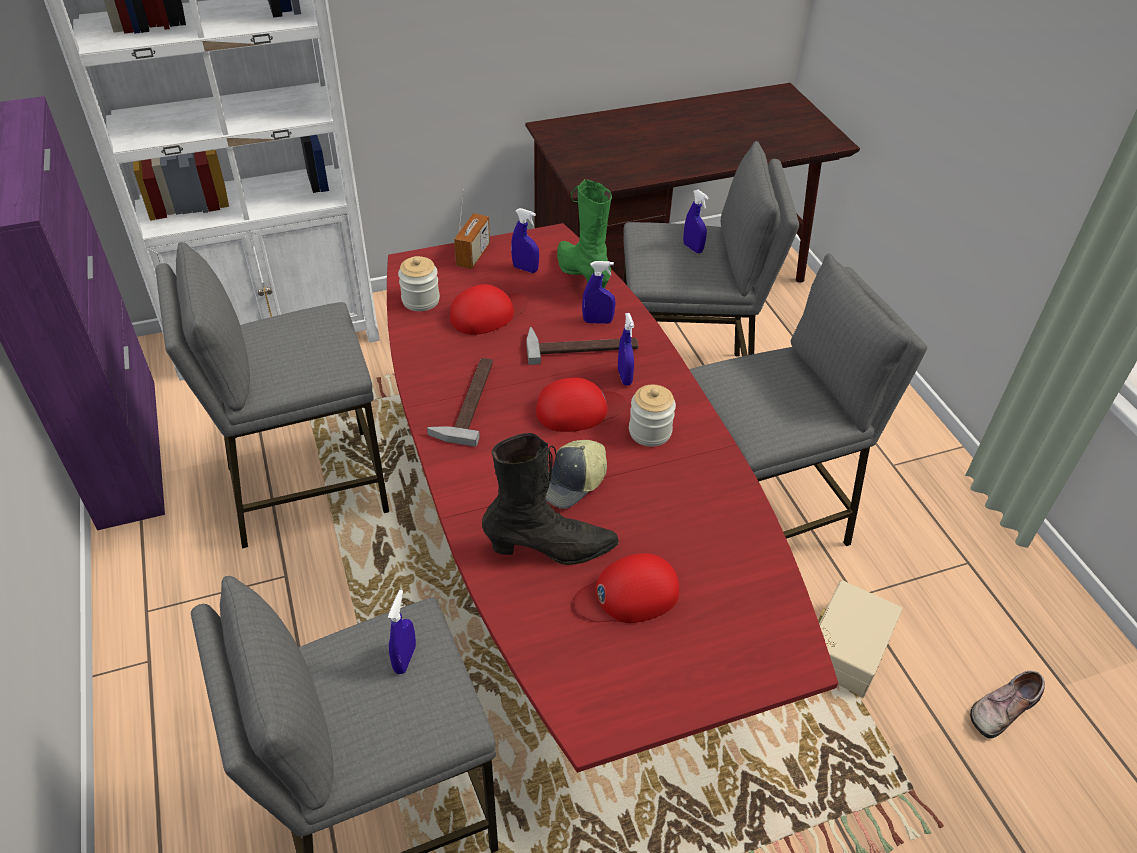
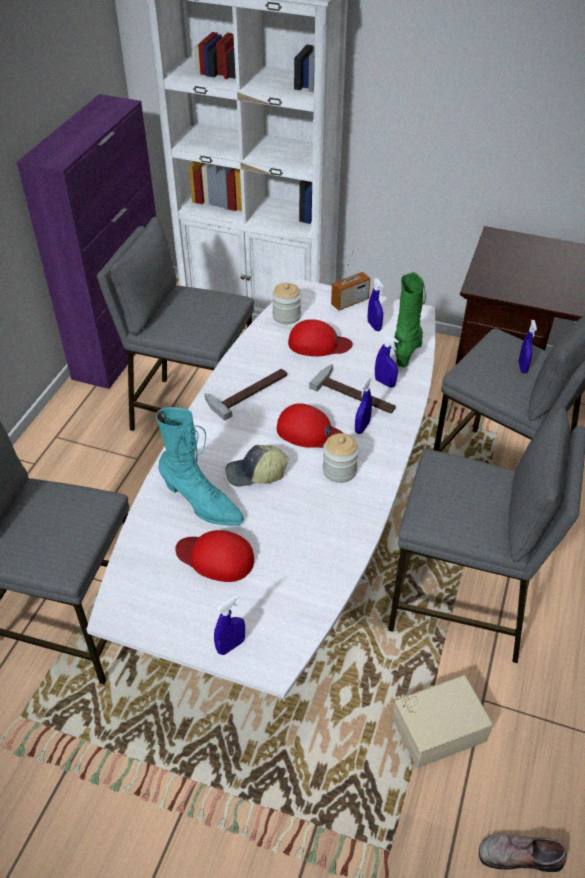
camera: 40 degrees right, 0 degrees up
(405, 659) = (74, 517): blue spray bottle -> blue spray bottle (231, 646)
(551, 549) = (201, 504): black boot -> turquoise boot
(563, 573) = (292, 554): red dining table -> white dining table

